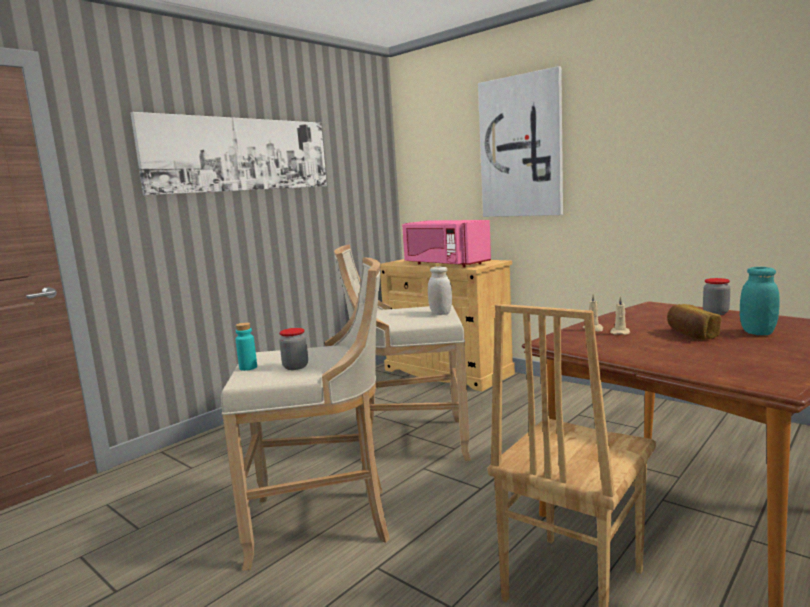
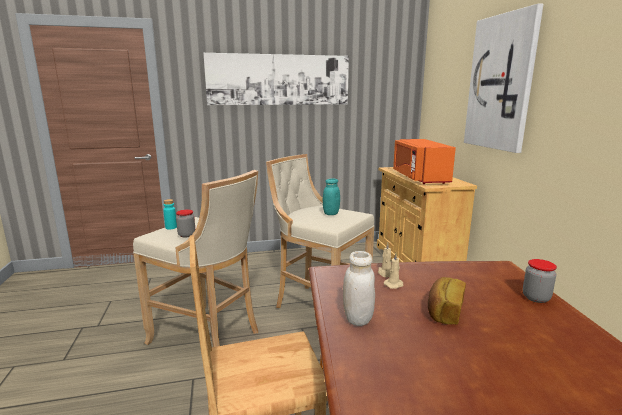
camera: 35 degrees right, 5 degrees up
(440, 313) = (345, 220): white jar -> white jar (358, 319)
(445, 264) = (419, 178): pink microwave -> orange microwave
(757, 332) = (512, 338): turquoise jar -> turquoise jar (331, 213)

